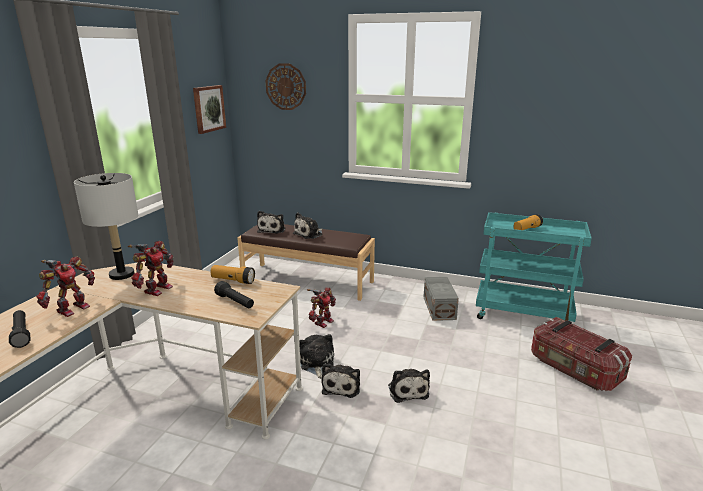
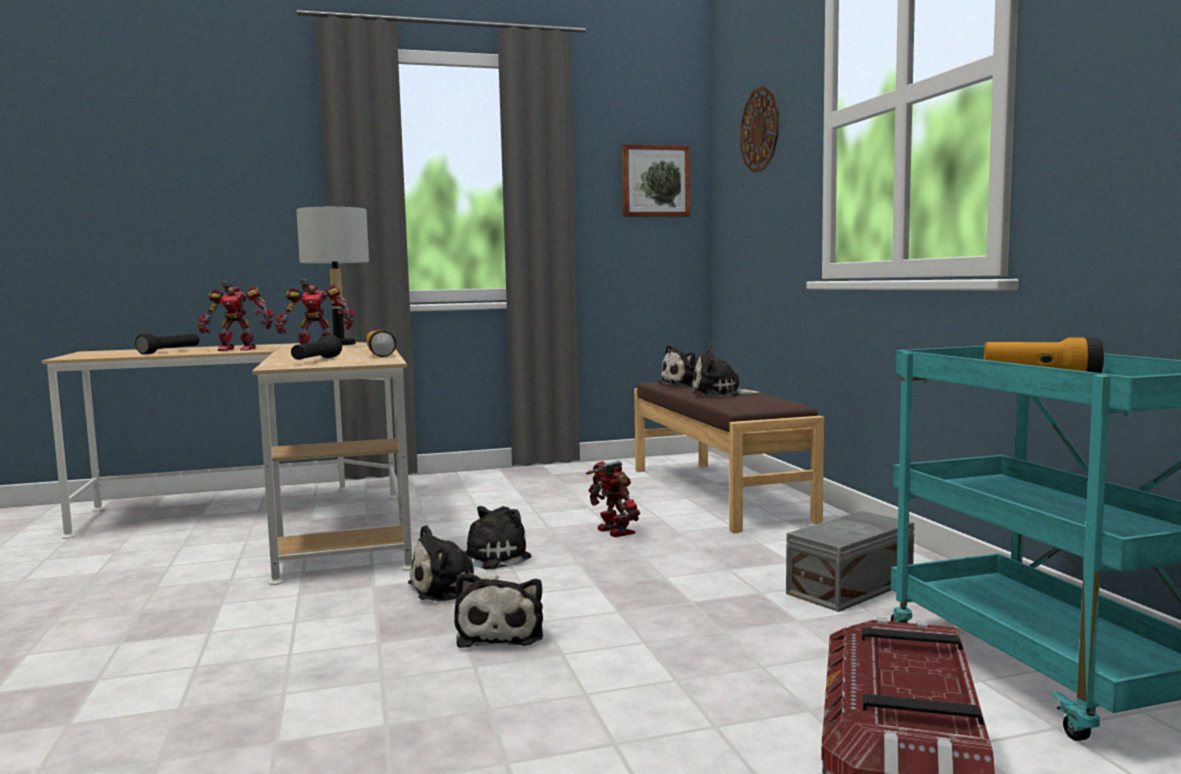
camera: 55 degrees right, 15 degrees down
(322, 322) = (613, 532): toy robot -> toy robot turned 120 degrees counterclockwise
(407, 390) = (501, 633): plush toy -> plush toy turned 45 degrees counterclockwise

